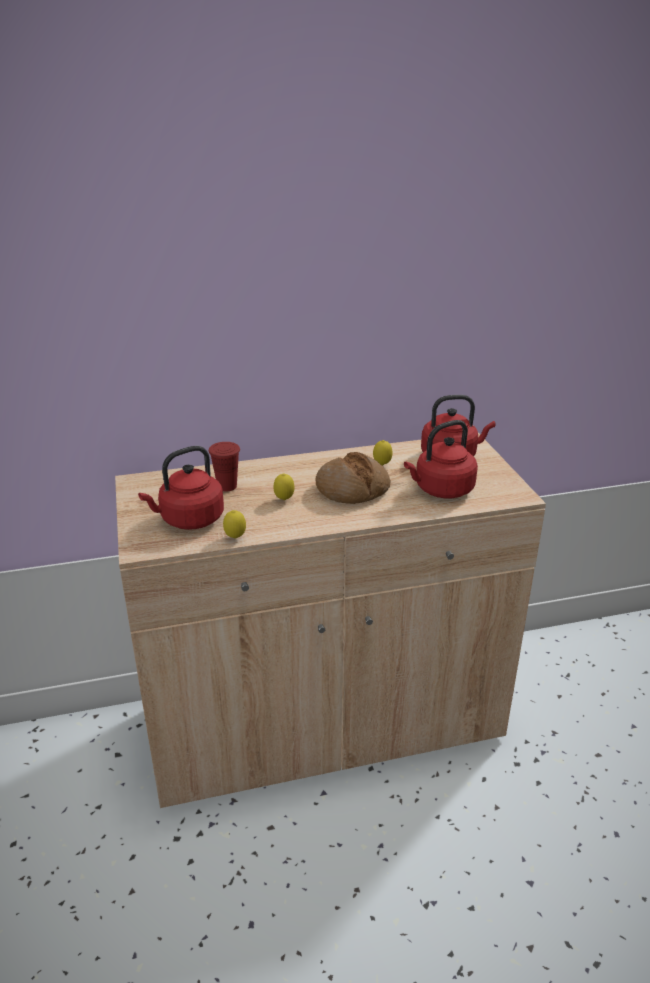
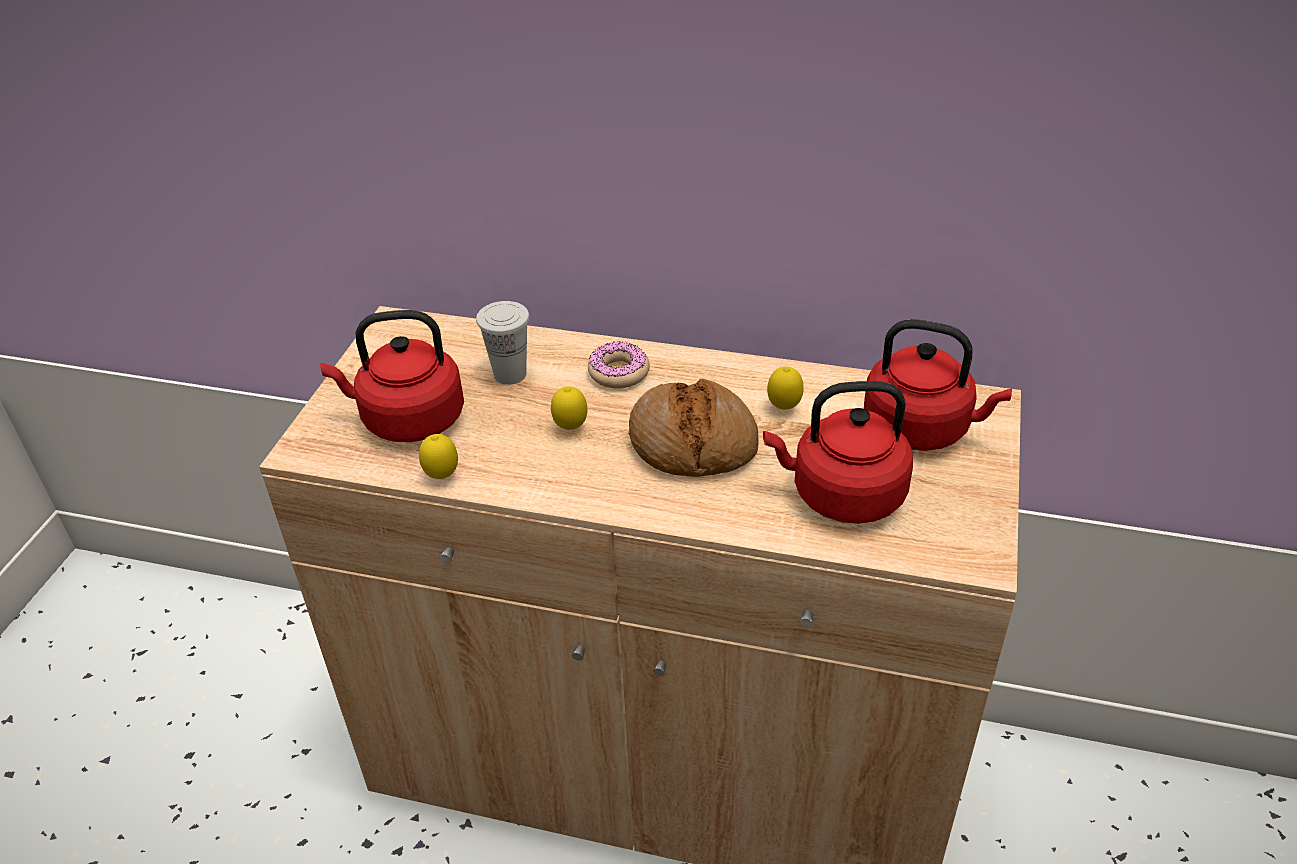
camera: 30 degrees right, 10 degrees up
(227, 486) = (510, 374): red cup -> white cup
(285, 471) = (618, 372): none -> donut

